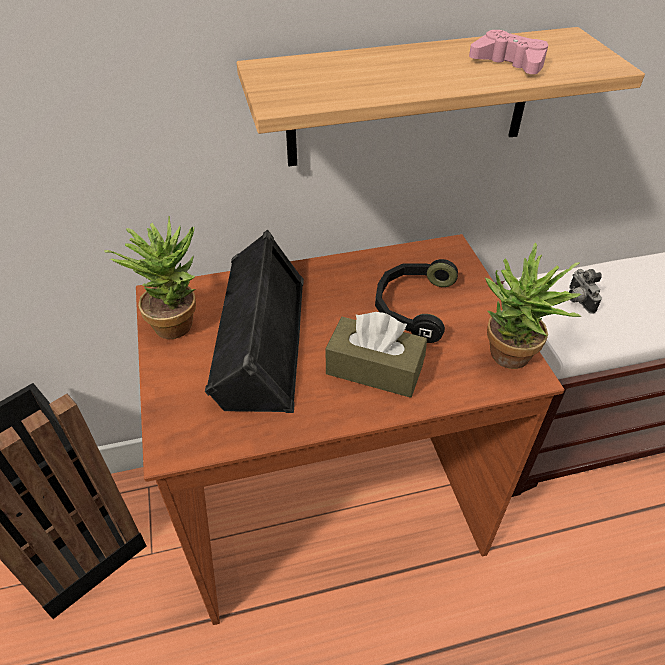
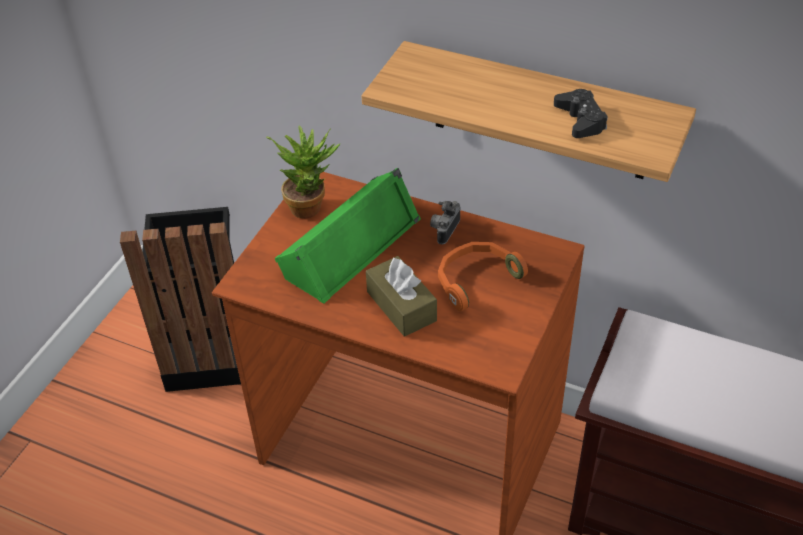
camera: 40 degrees right, 0 degrees up
(258, 338) = (348, 245): black speaker -> green speaker
(412, 307) = (475, 279): black headphones -> orange headphones
(509, 63) = (580, 120): pink game controller -> black game controller
(509, 360) = (499, 353): potted plant -> none
(577, 300) = (670, 359): camera -> camera (444, 230)

